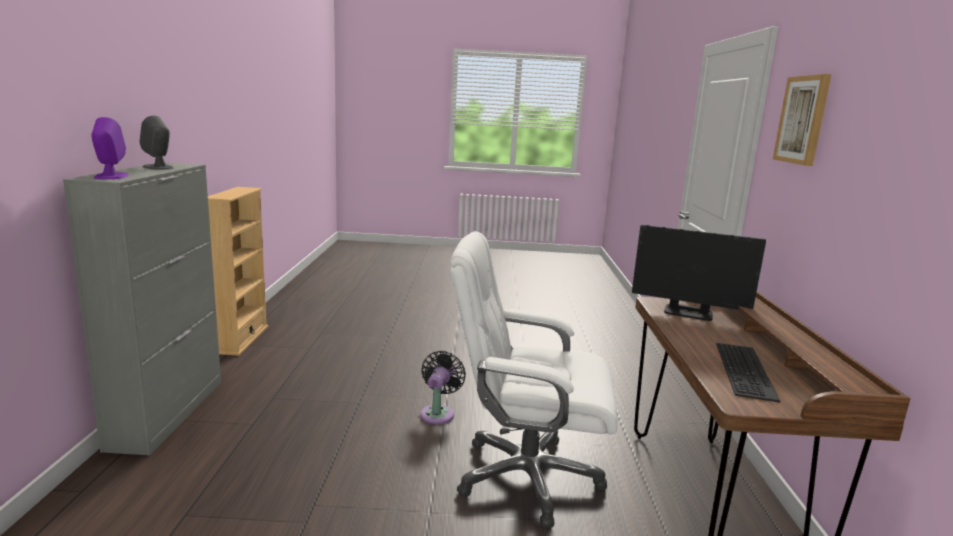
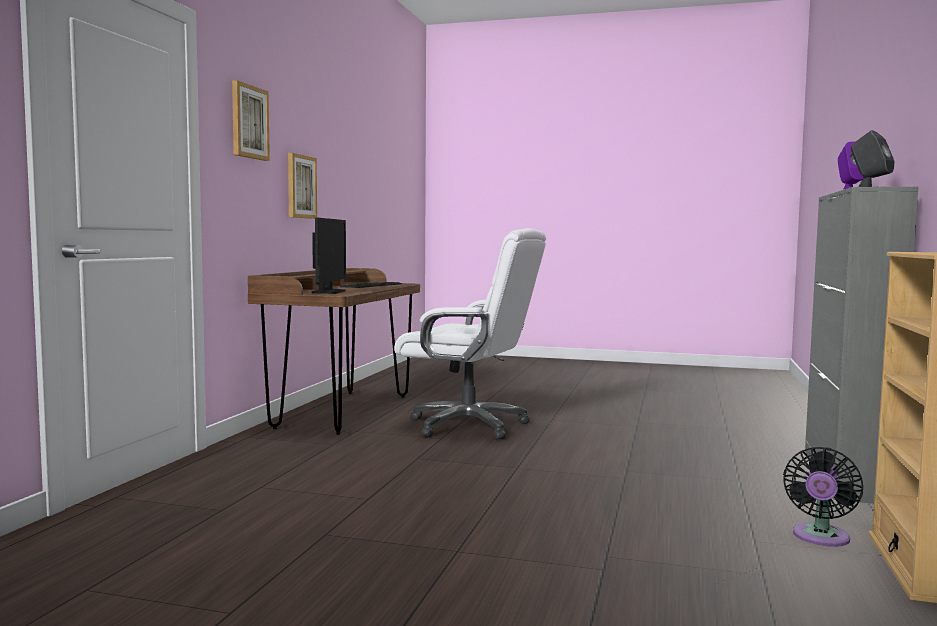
camera: 165 degrees left, 10 degrees down
(438, 413) = (530, 458): black fan -> black fan (820, 538)
(688, 312) = (328, 292): monitor -> monitor turned 60 degrees clockwise
(865, 209) = (300, 186): none -> picture

